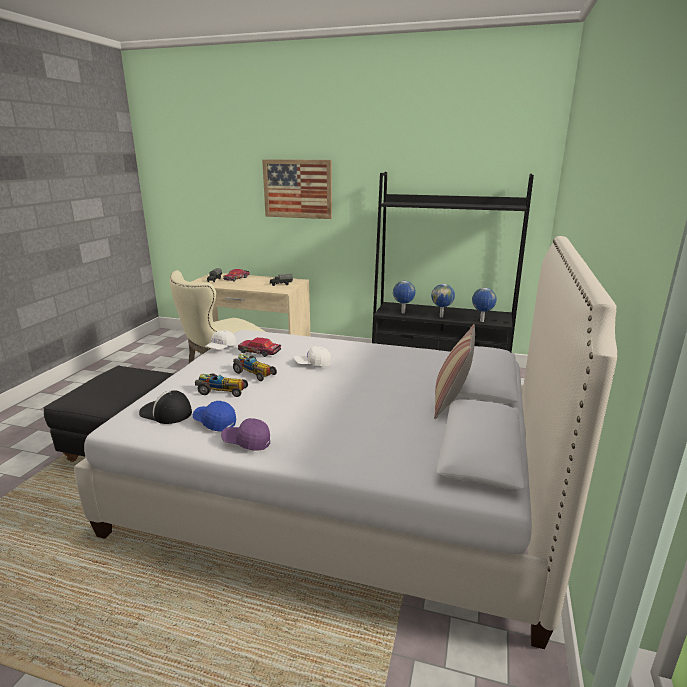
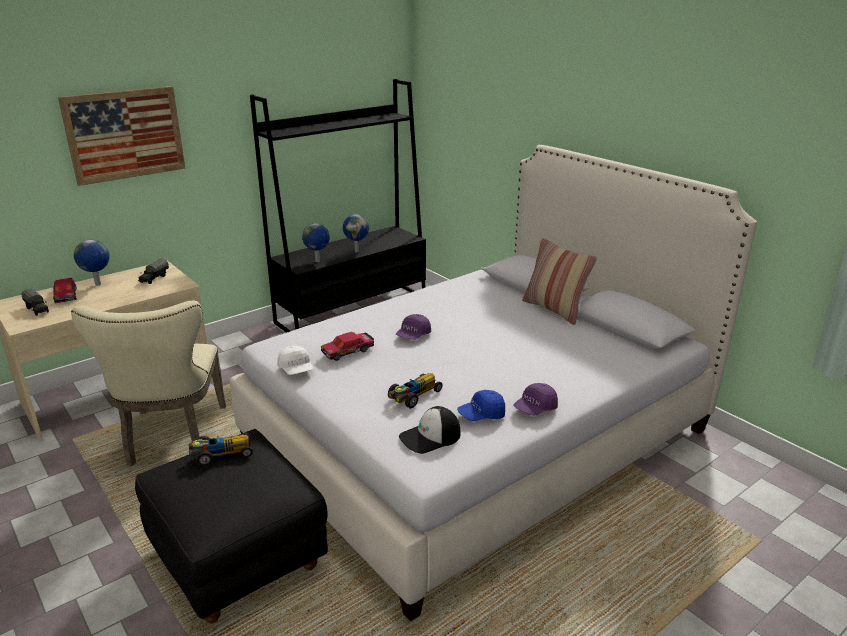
camera: 55 degrees left, 5 degrees up
(253, 372) = (394, 369): toy car -> toy car (221, 454)
(313, 364) = (413, 336): white cap -> purple cap
(481, 321) = (395, 243): globe -> globe (98, 284)

